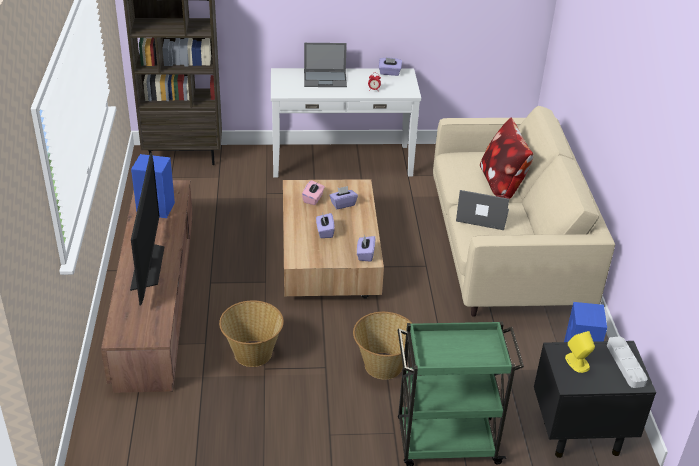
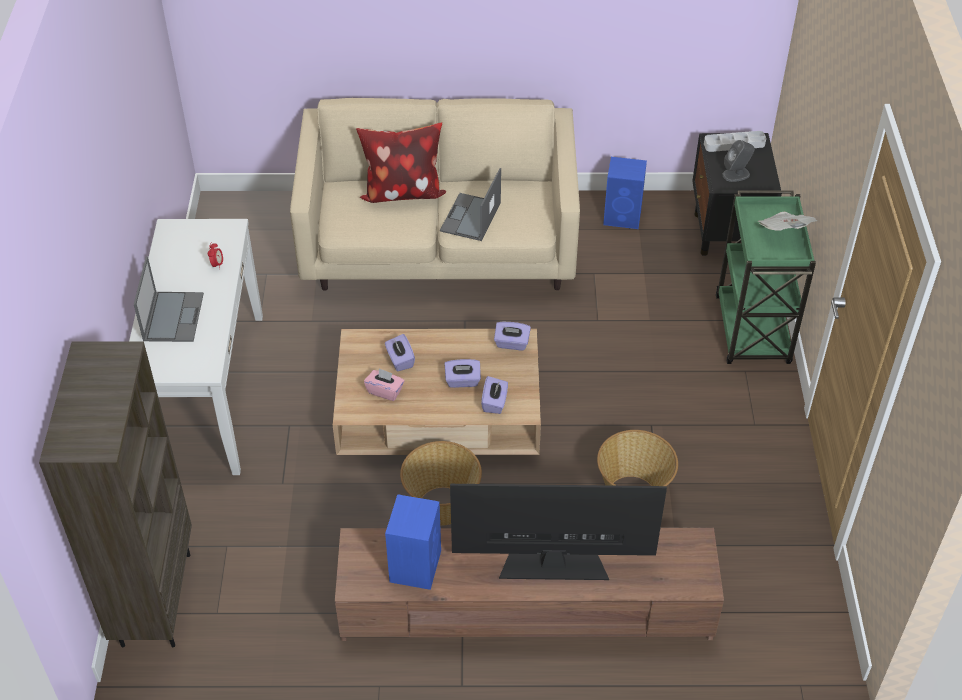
camera: 85 degrees left, 10 degrees up
(382, 365) = (644, 373): basket -> basket (442, 506)
(389, 73) = (167, 245): purple tissue box -> purple tissue box (494, 402)
(463, 358) = (784, 232): none -> newspaper
(577, 362) = (736, 174): yellow speaker -> grey speaker

